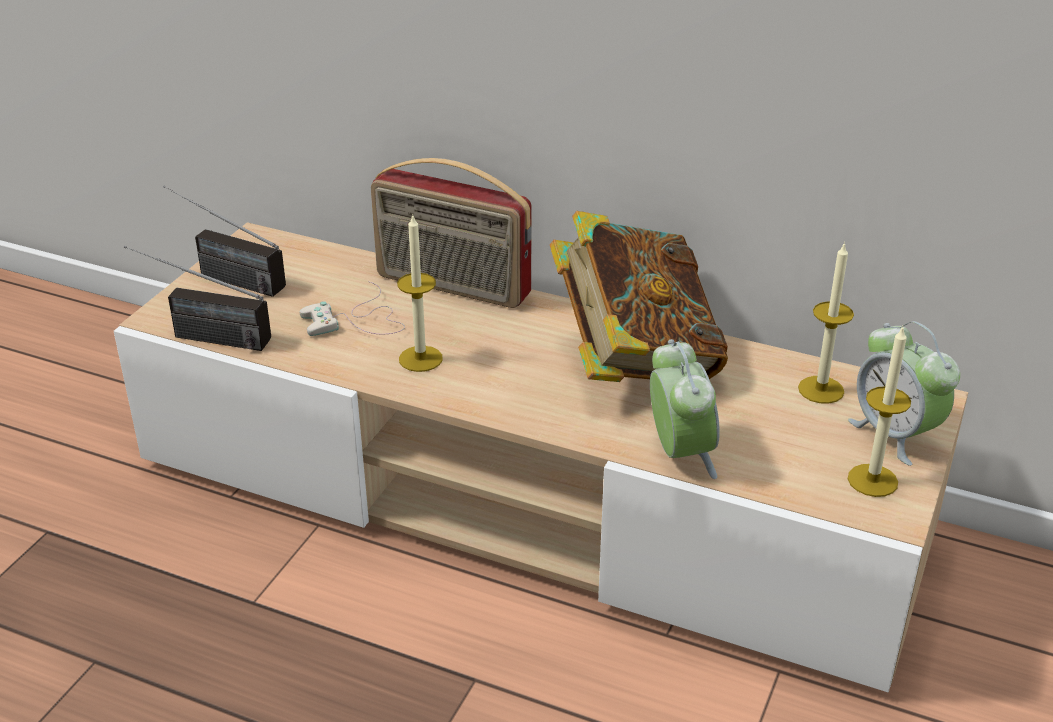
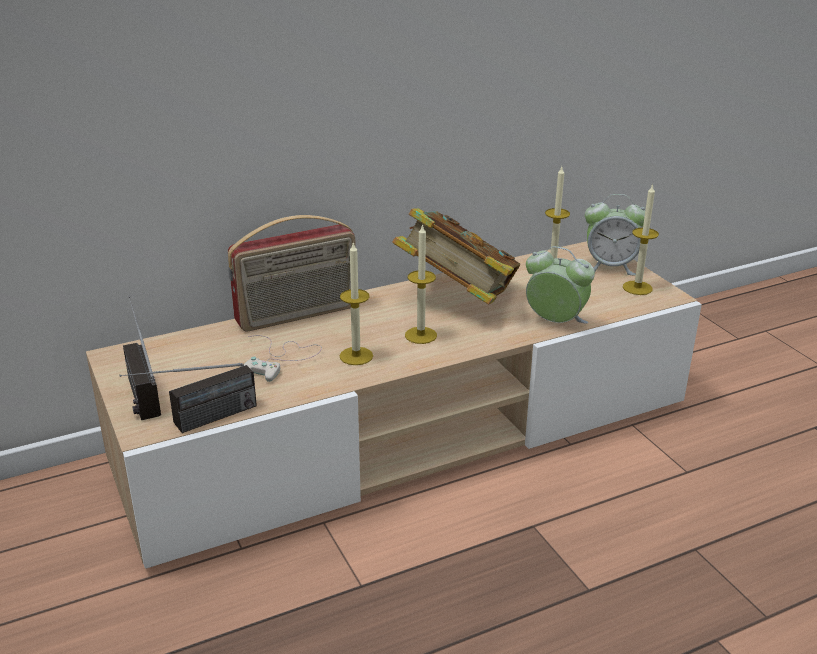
camera: 50 degrees left, 5 degrees down
(222, 276) = (138, 386): radio -> radio turned 90 degrees clockwise
(516, 376) = (420, 335): none -> candle

